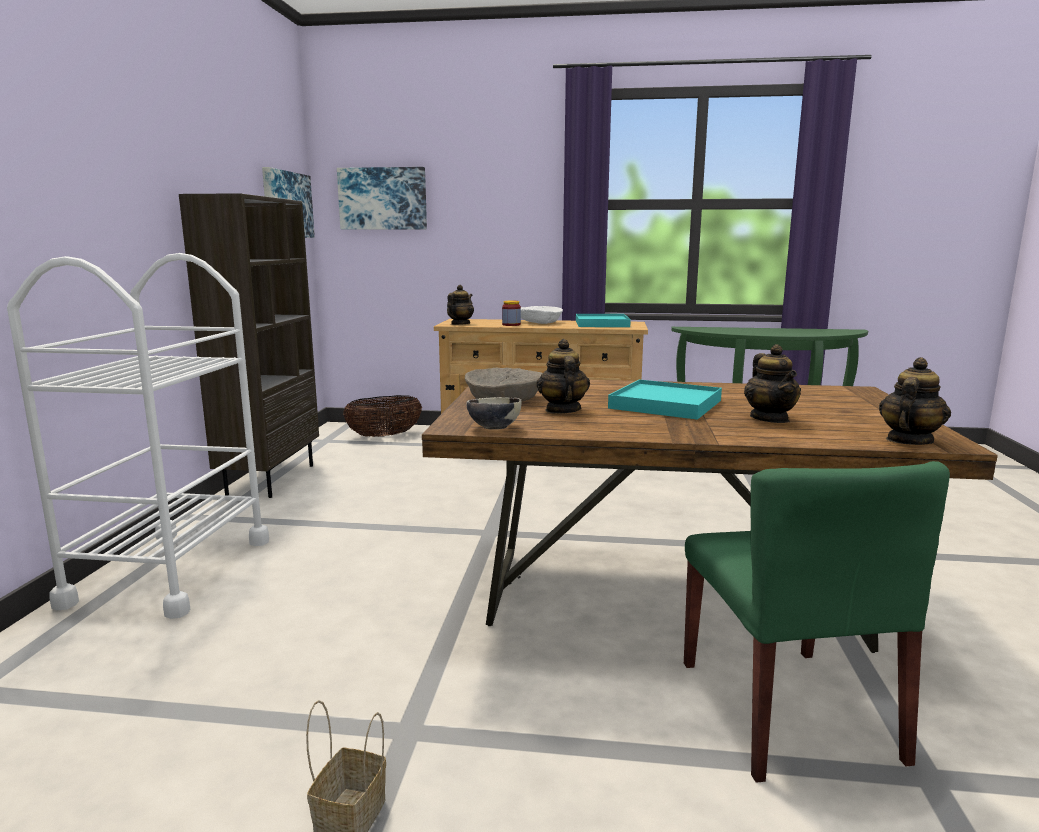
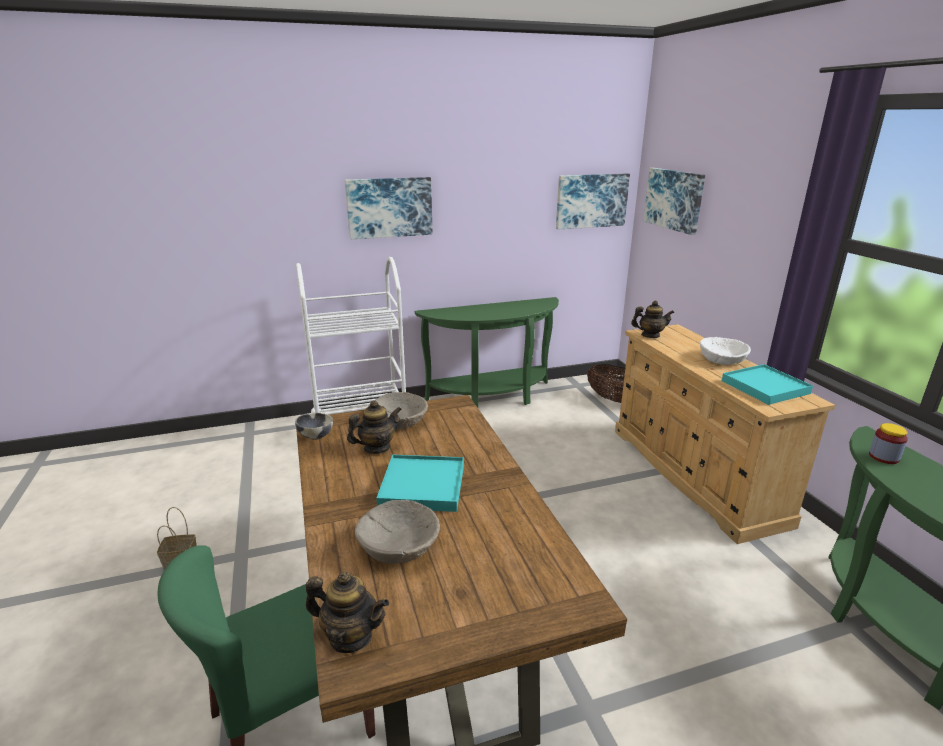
camera: 65 degrees right, 10 degrees up
(110, 181) = (389, 207): none -> picture
(270, 479) = (493, 397): brown bookcase -> green console table
(511, 325) = (682, 352): jar -> jar (883, 457)
(770, 419) = (399, 545): teapot -> beige bowl

